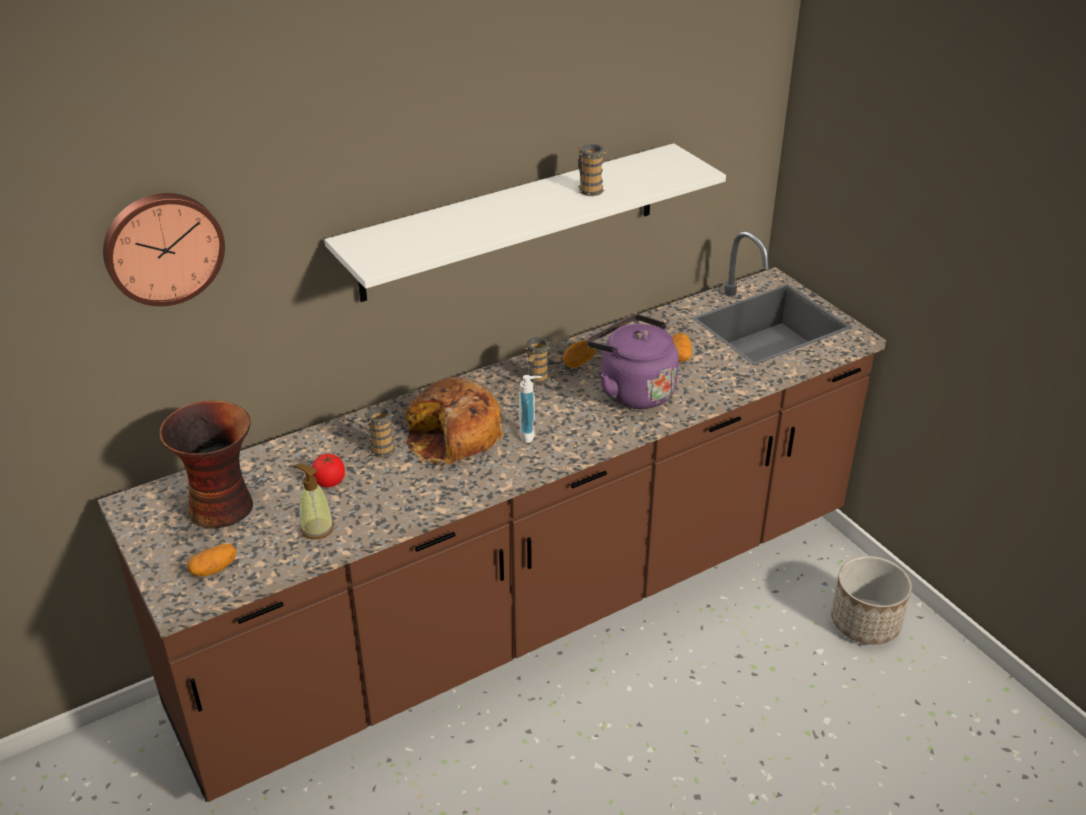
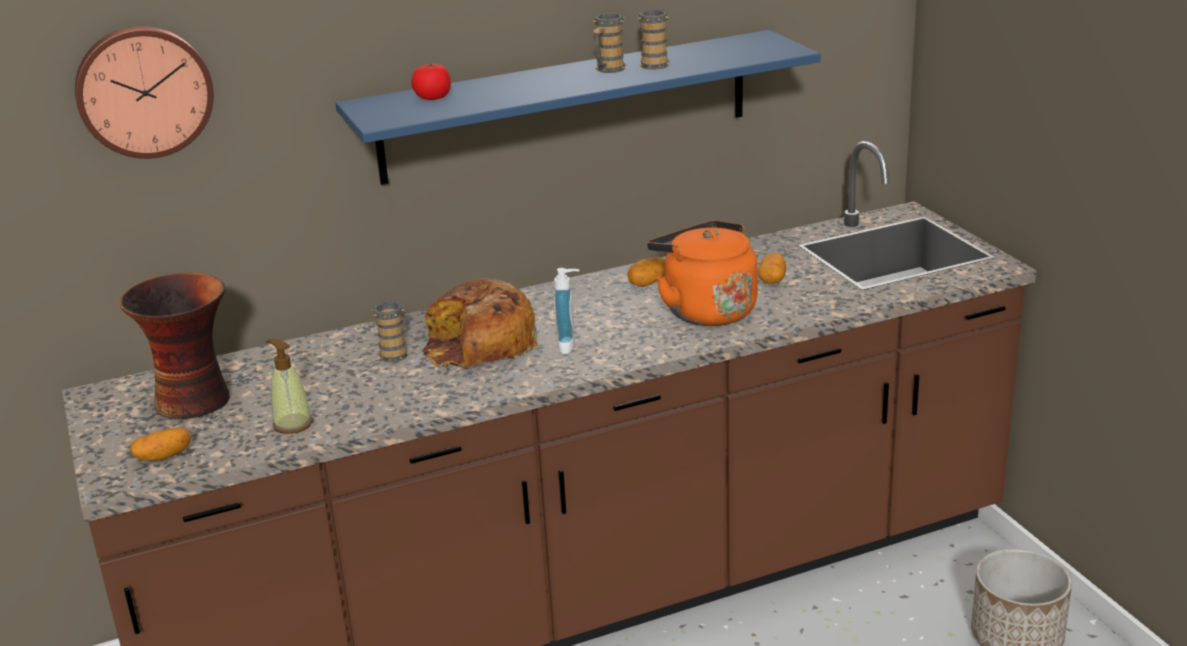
camera: 10 degrees right, 10 degrees down
(329, 481) = (323, 382): tomato -> tomato (433, 97)
(511, 221) = (566, 106): white shelf -> blue shelf
(536, 381) = (592, 298): mug -> mug (608, 70)
(632, 391) = (705, 310): purple kettle -> orange kettle

